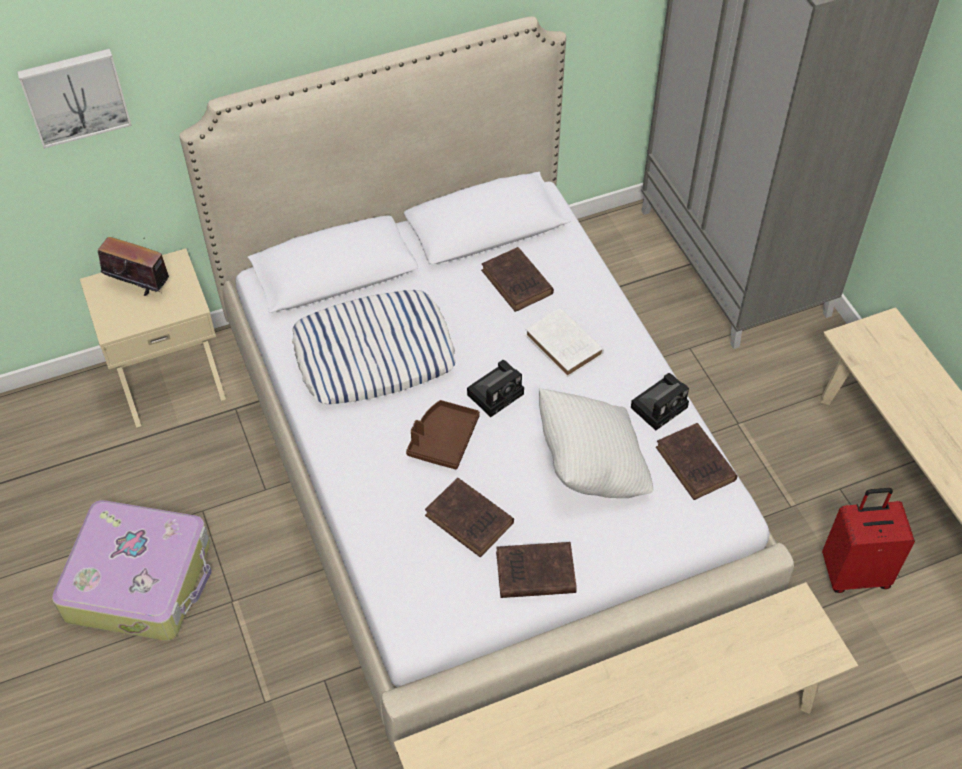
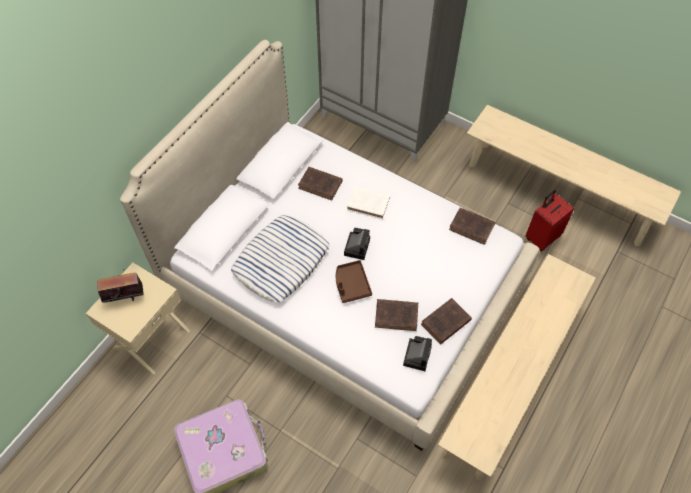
camera: 35 degrees left, 5 degrees up
(75, 96) = (58, 209): picture -> none
(591, 467) = (428, 256): white pillow -> none
(660, 406) = (435, 208): camera -> camera (417, 354)

